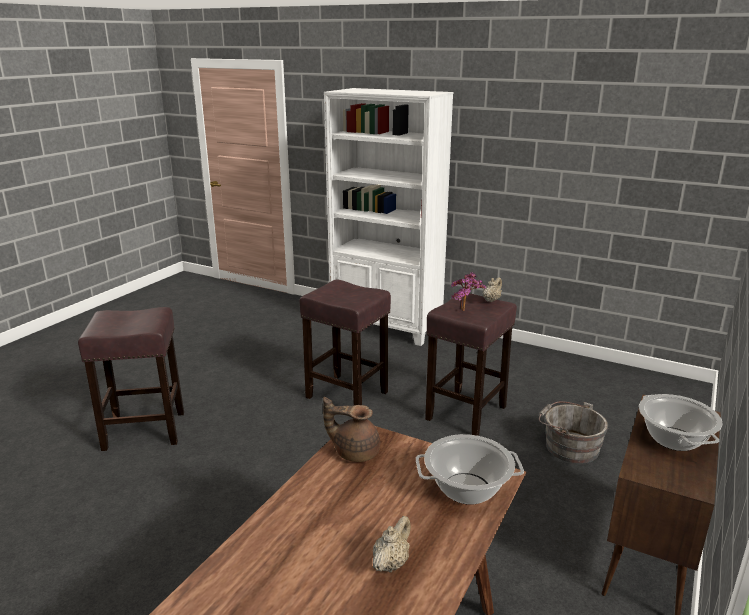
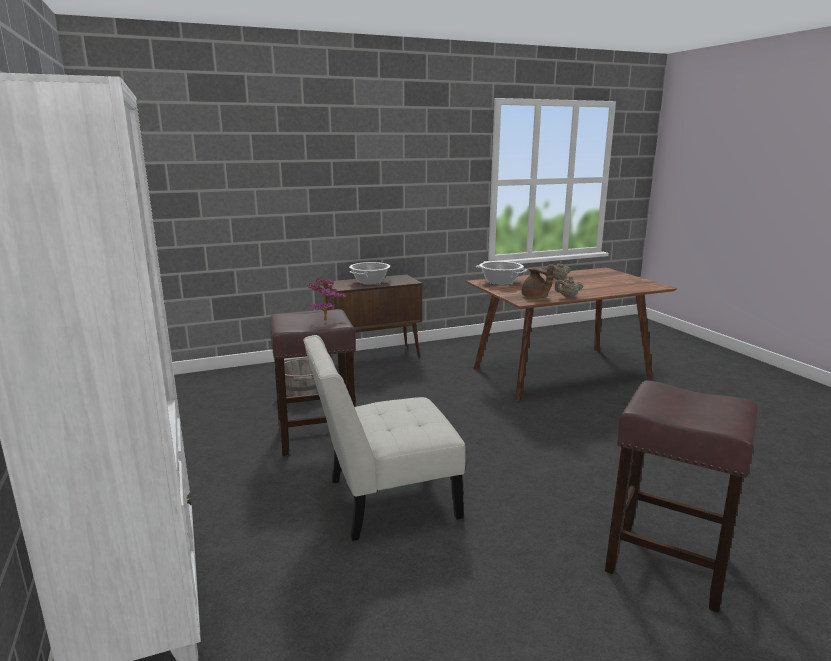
camera: 140 degrees left, 5 degrees down
(348, 395) = (384, 500): brown stool -> white chair
(491, 300) = (281, 319): beige teapot -> beige teapot (568, 297)

